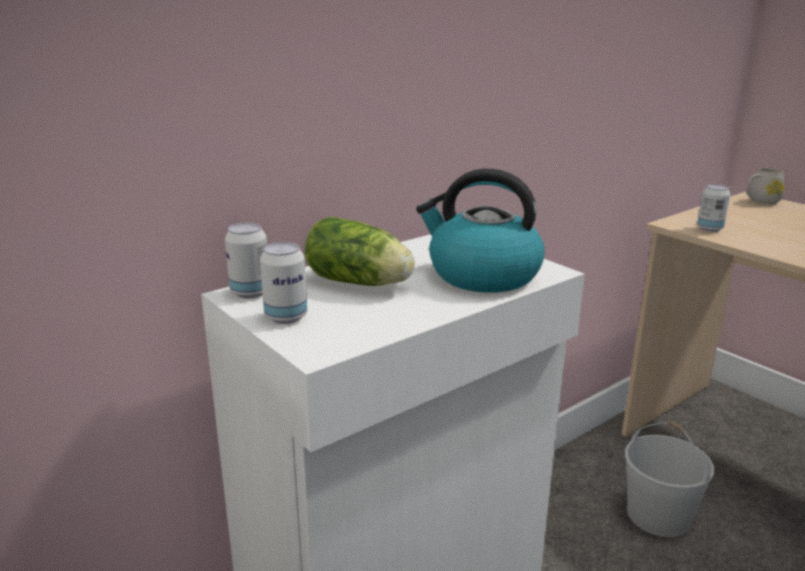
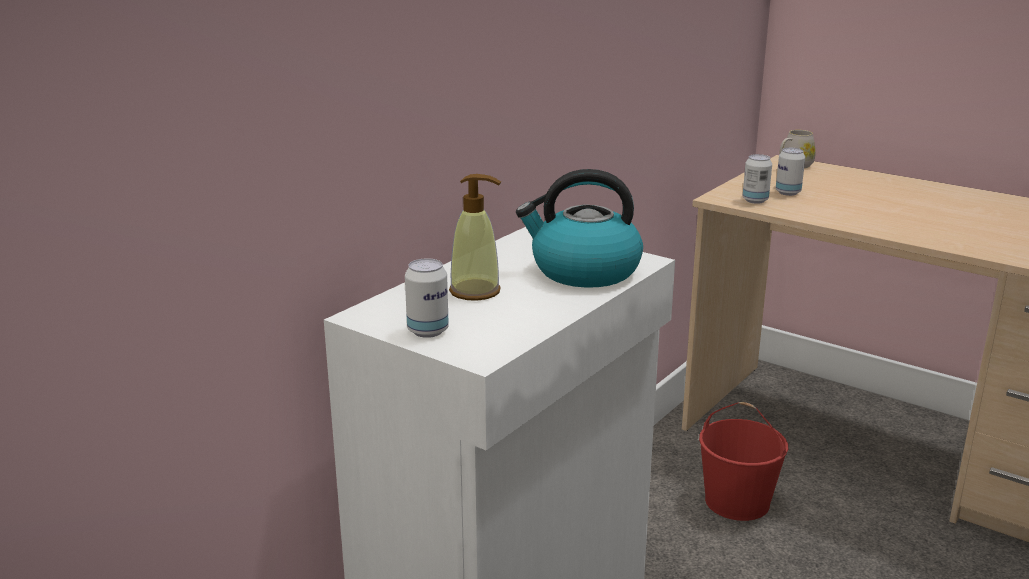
camera: 15 degrees left, 0 degrees up
(250, 292) = (373, 313): can -> can (788, 192)
(361, 283) = (475, 291): lettuce -> soap dispenser
(659, 515) = (738, 501): white bucket -> red bucket

